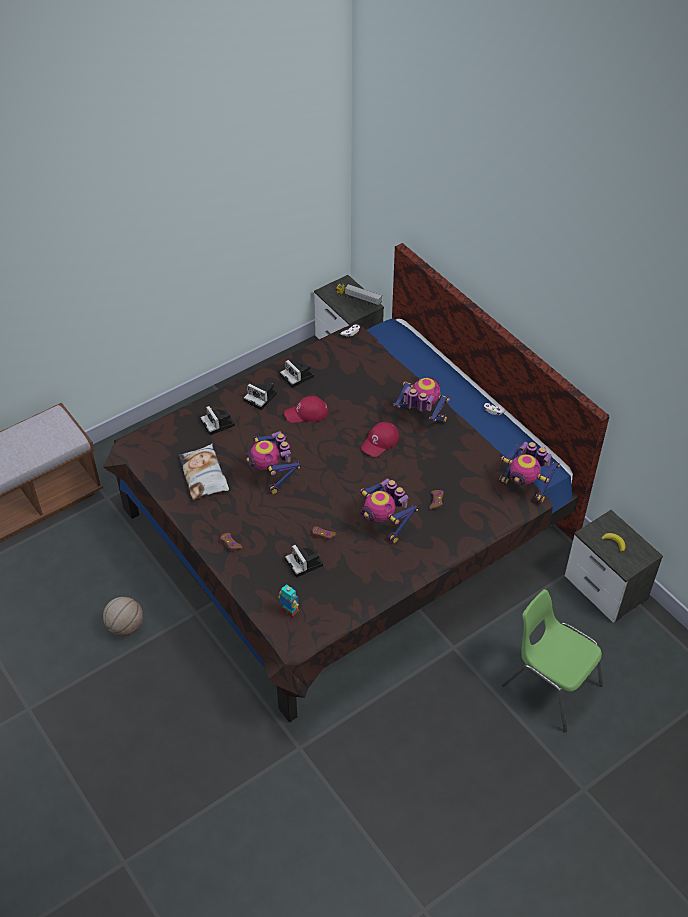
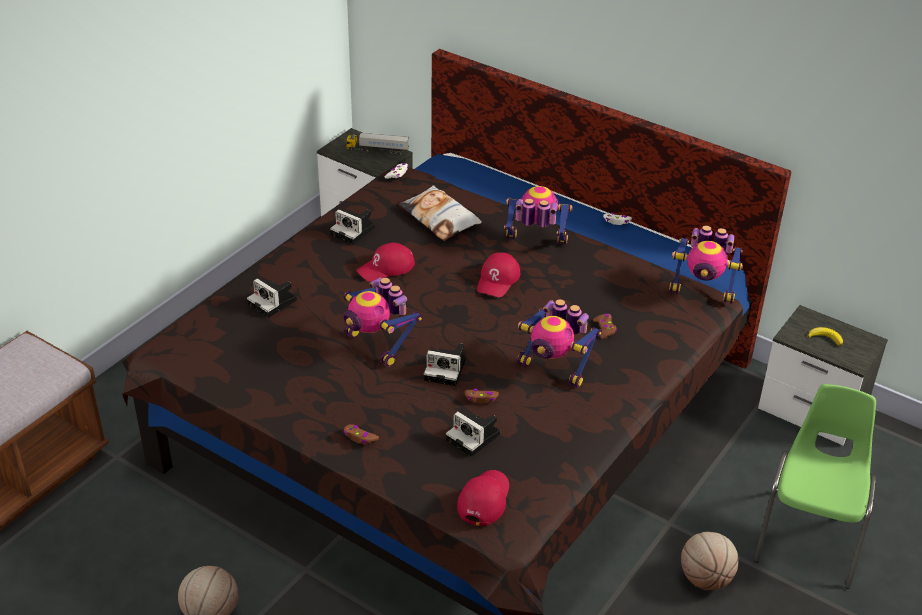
camera: 20 degrees left, 10 degrees down
(204, 475) = (283, 365): pillow -> pillow (440, 218)
(261, 398) = (318, 262): camera -> camera (447, 369)
(290, 611) = (484, 499): toy robot -> red cap
(458, 695) = (706, 578): none -> basketball
(550, 685) = (810, 535): green chair -> green chair turned 90 degrees clockwise

